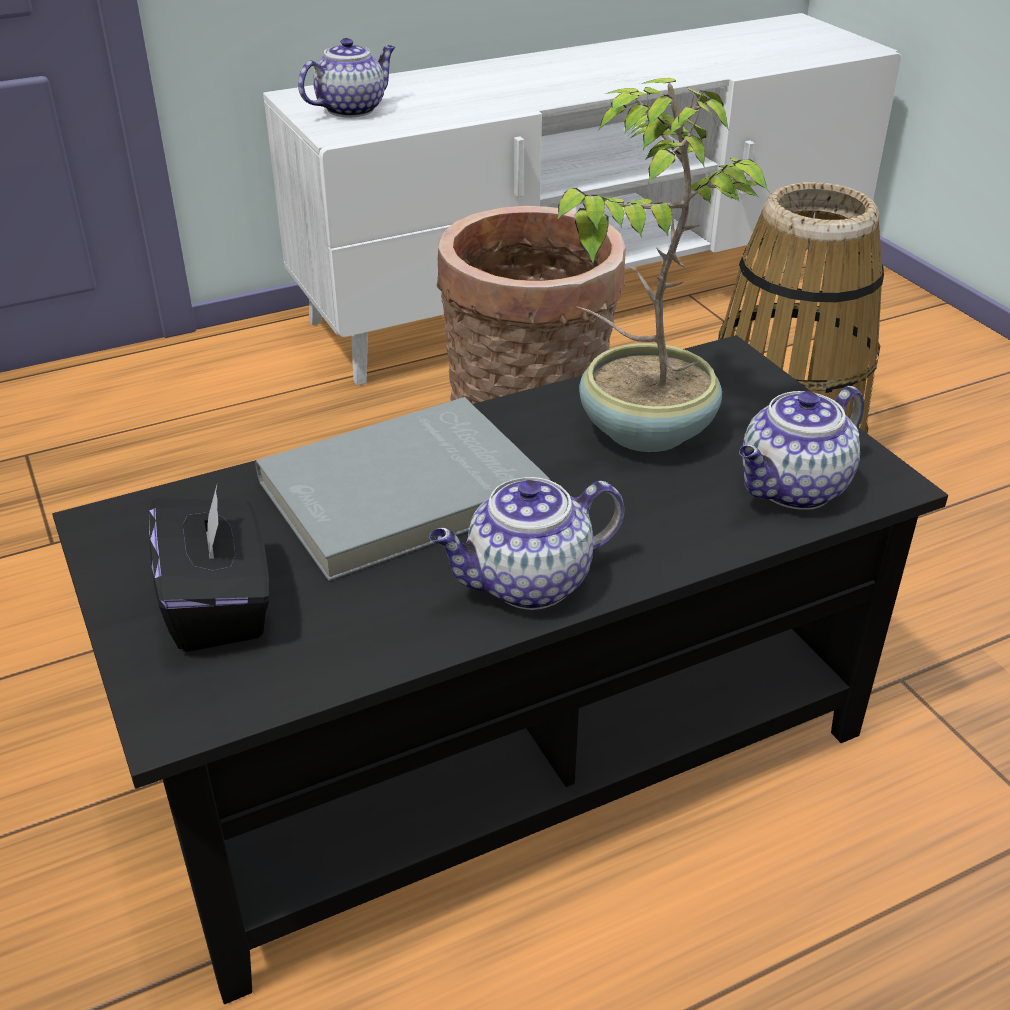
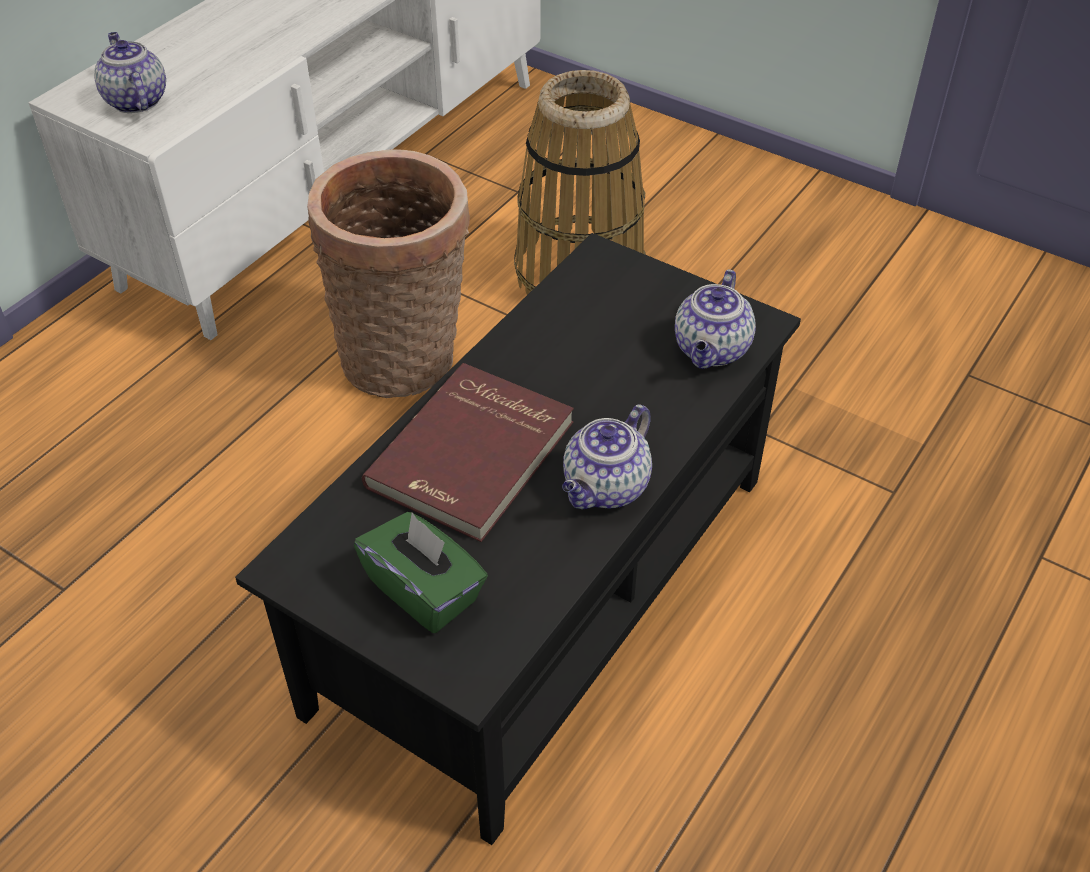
camera: 30 degrees left, 10 degrees up
(219, 604) = (425, 591): black tissue box -> green tissue box
(352, 109) = (135, 100): teapot -> teapot turned 45 degrees counterclockwise
(404, 495) = (474, 456): grey book -> red book
(643, 429) = (589, 339): potted plant -> none

